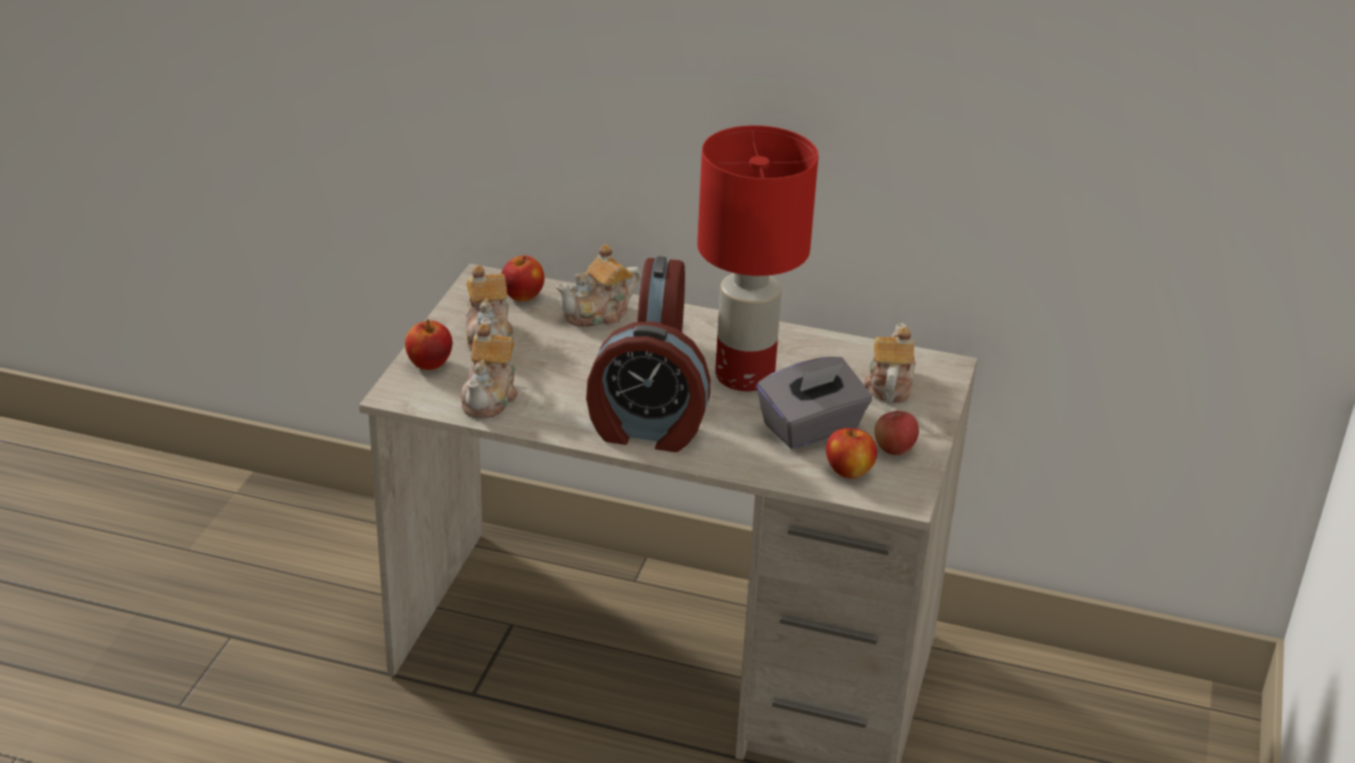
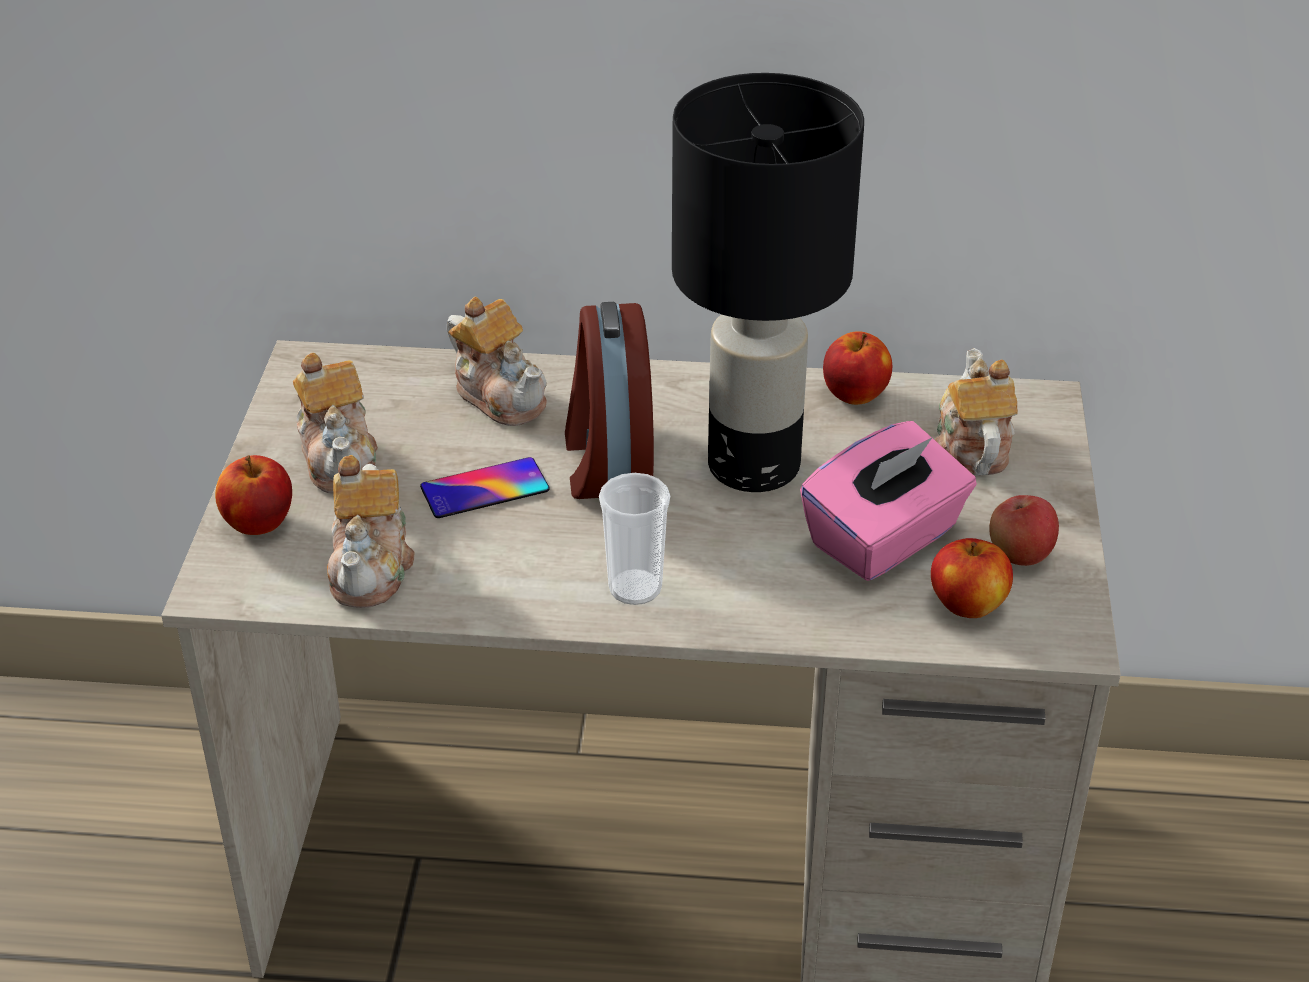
camera: 10 degrees left, 5 degrees up
(522, 296) = (374, 383): apple -> apple (855, 395)
(572, 365) = (485, 489): none -> phone
(599, 314) = (500, 395): teapot -> teapot turned 90 degrees counterclockwise
(646, 432) = (635, 588): alarm clock -> cup
(746, 376) = (756, 466): red table lamp -> black table lamp
(811, 428) = (885, 539): grey tissue box -> pink tissue box

